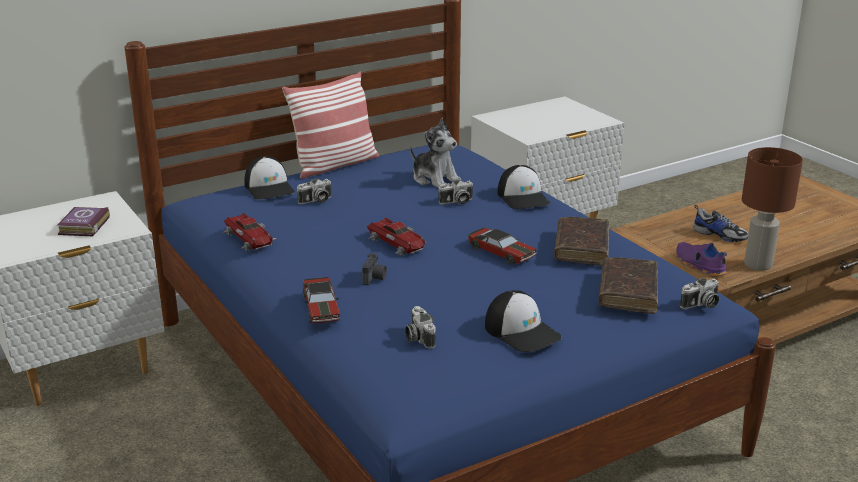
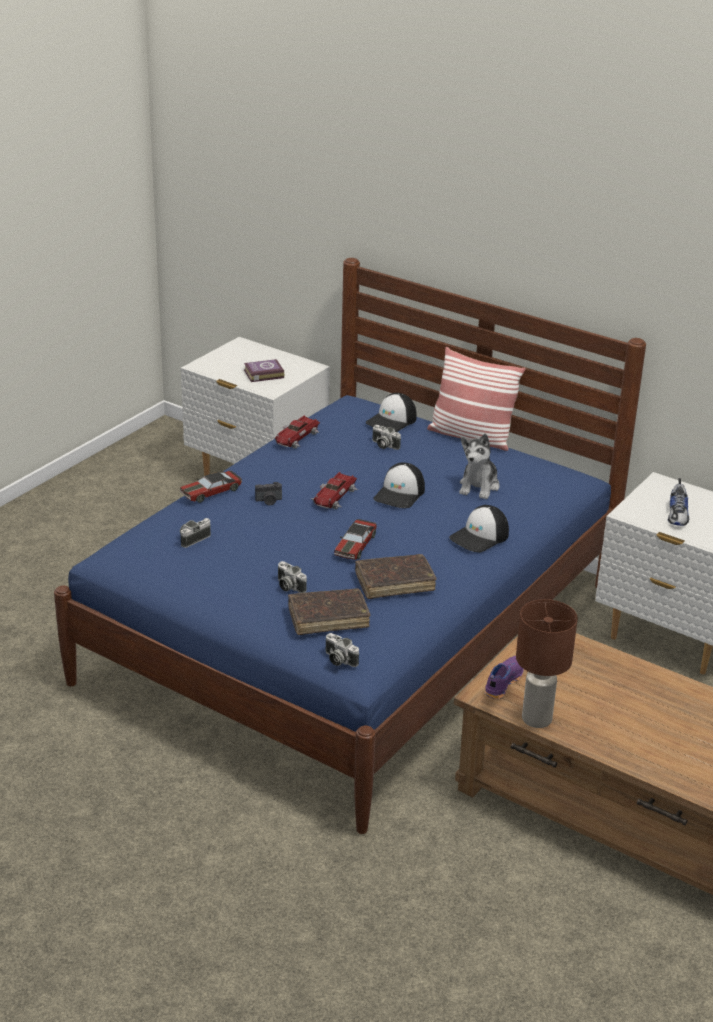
camera: 65 degrees right, 5 degrees up
(456, 202) = (438, 506): camera -> camera (288, 586)
(522, 331) = (230, 579): cap -> cap (400, 494)
(720, 235) = (587, 688): shoe -> shoe (678, 515)

